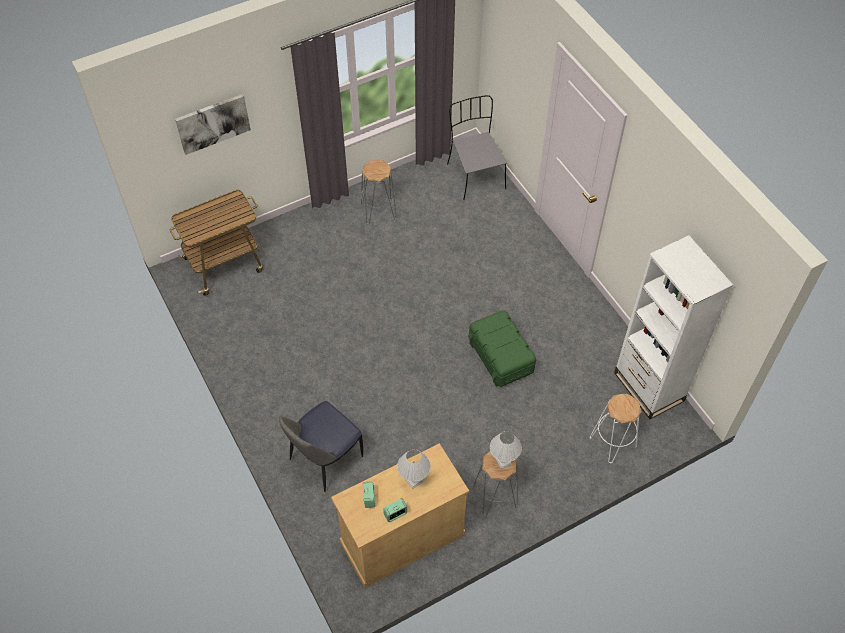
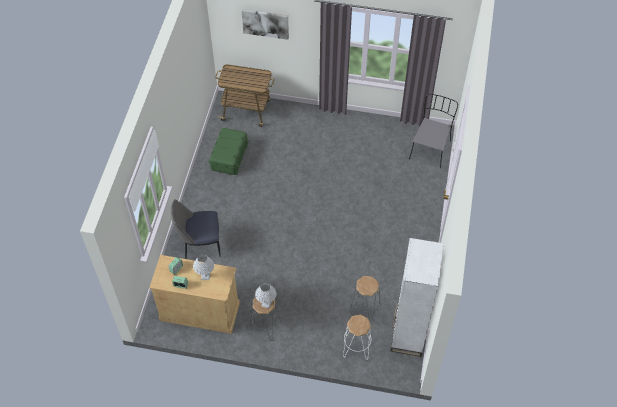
camera: 40 degrees right, 0 degrees up
(378, 211) = (354, 134): grey stool -> grey stool (364, 309)
(501, 356) = (342, 258): green storage box -> green storage box (229, 157)

